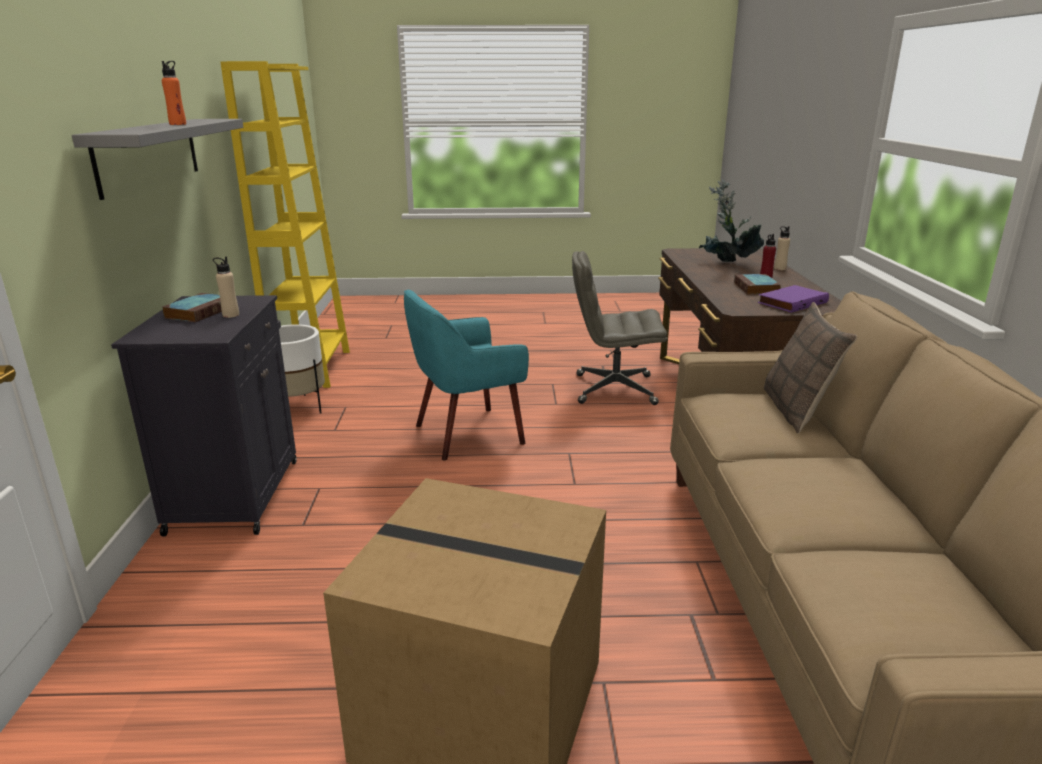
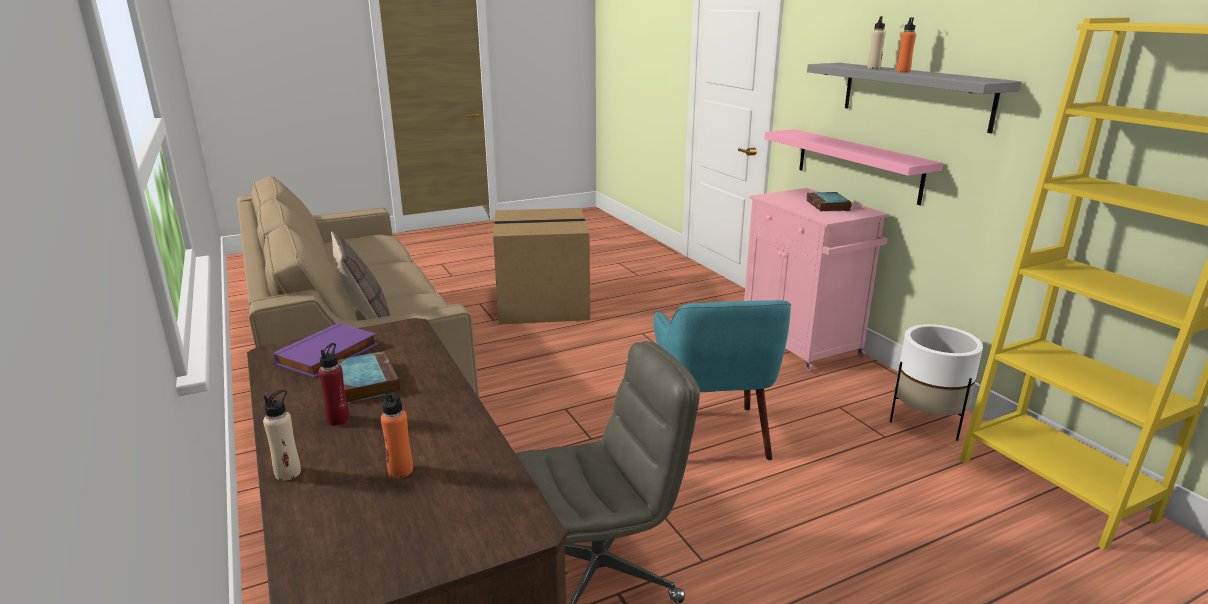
camera: 155 degrees right, 0 degrees up
(134, 268) = (857, 165): none -> pink shelf
(230, 315) = (802, 207): beige bottle -> beige bottle (873, 68)
(236, 494) = (801, 344): black cabinet -> pink cabinet
(467, 433) = (712, 435): turquoise armchair -> turquoise armchair turned 135 degrees clockwise
(727, 264) = (400, 470): potted plant -> orange bottle

